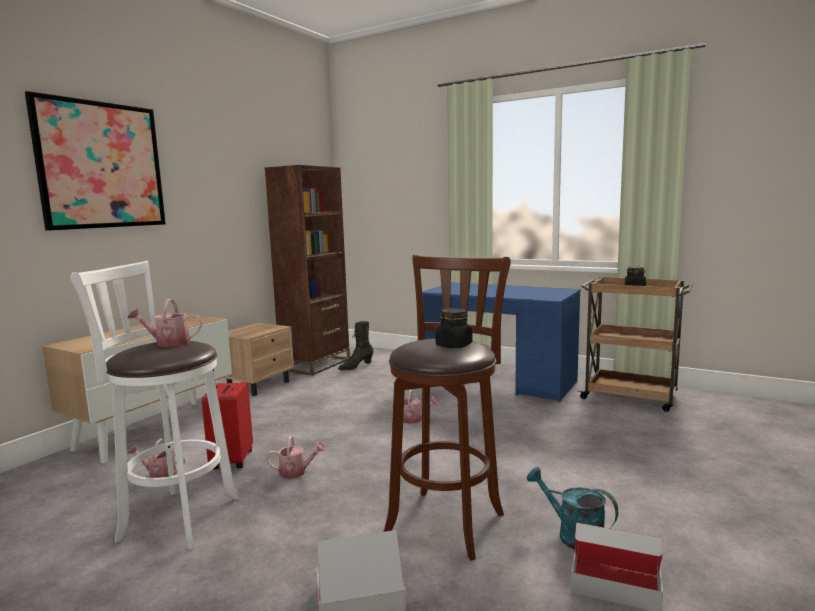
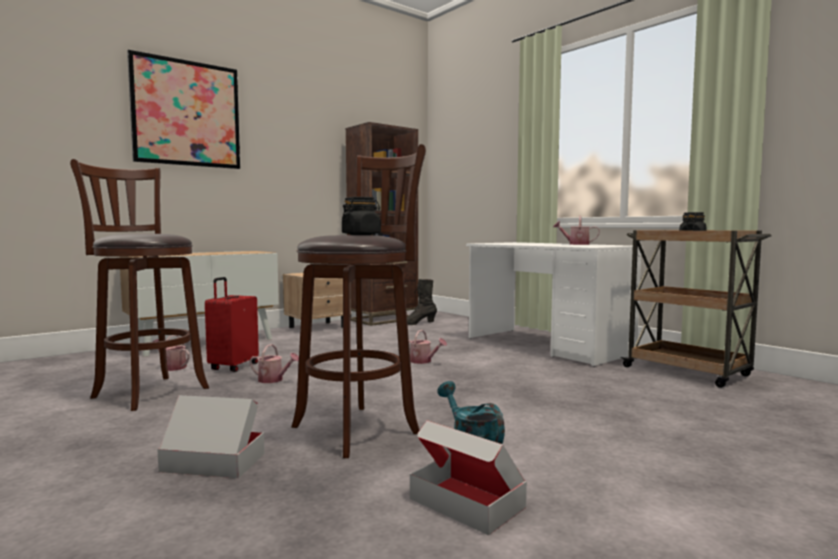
camera: 20 degrees right, 5 degrees down
(168, 343) = (154, 233): watering can -> watering can (576, 244)
(175, 517) = (148, 392): white stool -> brown stool
(499, 381) = (547, 346): blue desk -> white desk

